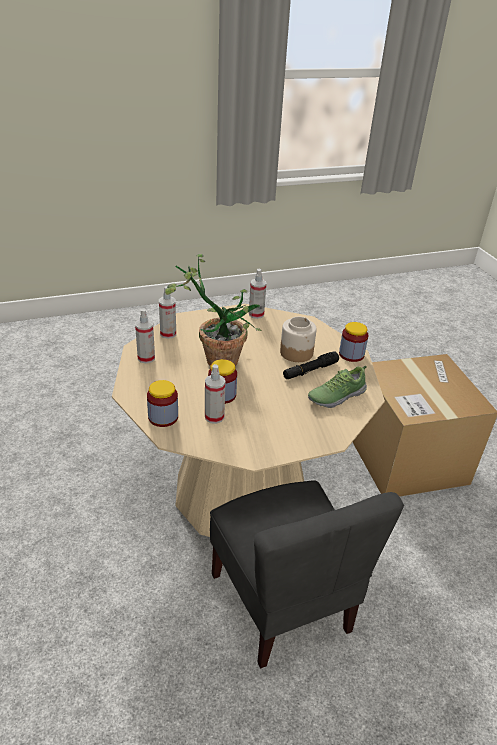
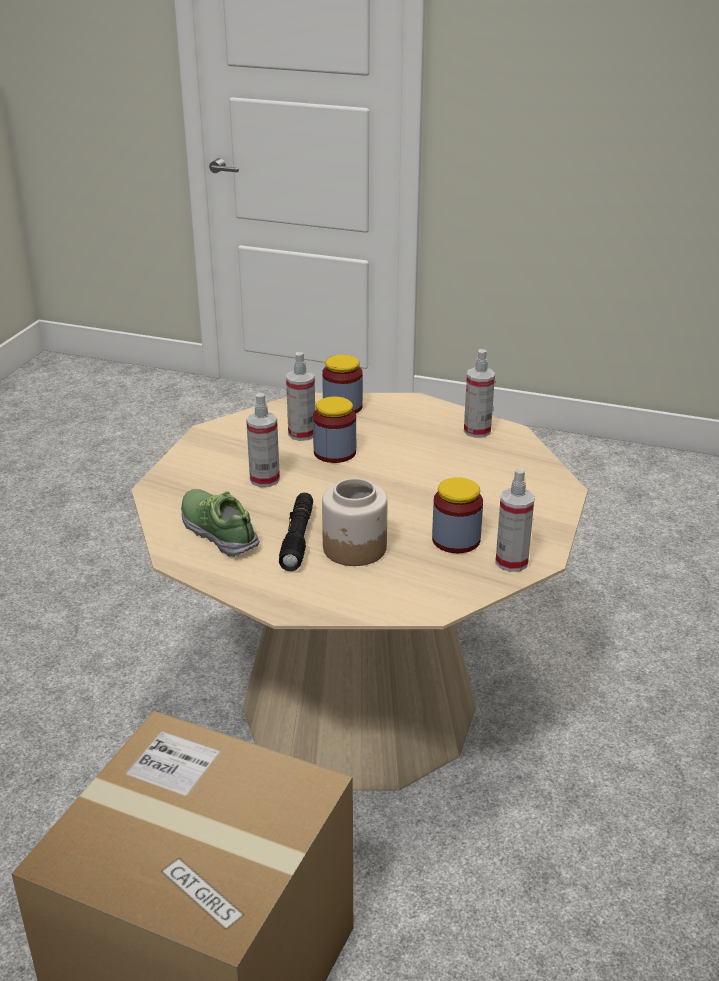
camera: 130 degrees right, 5 degrees down
(168, 334) = (525, 464): spray bottle -> spray bottle (264, 479)
(215, 358) = (421, 477): potted plant -> none
(282, 602) = (165, 653): grey chair -> none
(336, 396) = (219, 531): shoe -> shoe turned 45 degrees counterclockwise
(351, 354) = (285, 599): jar -> jar (456, 540)

